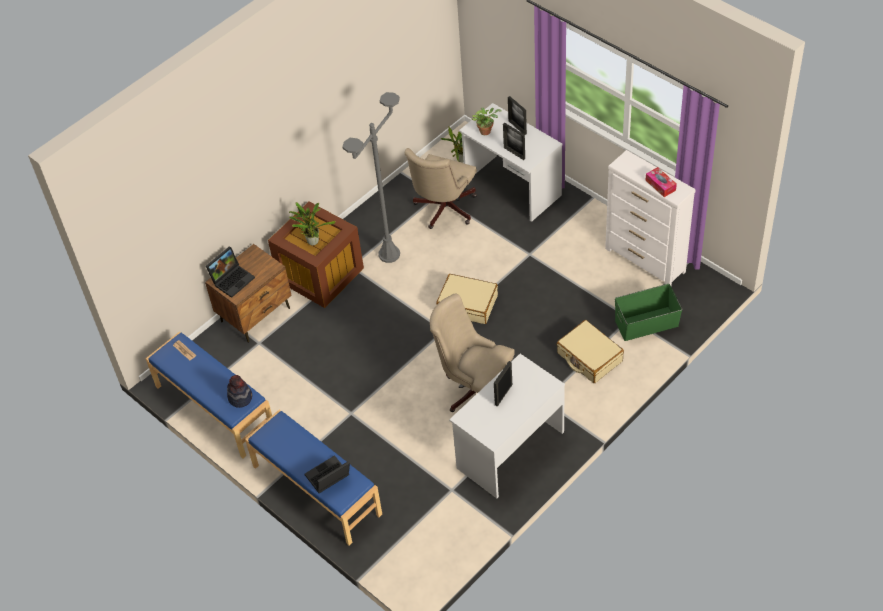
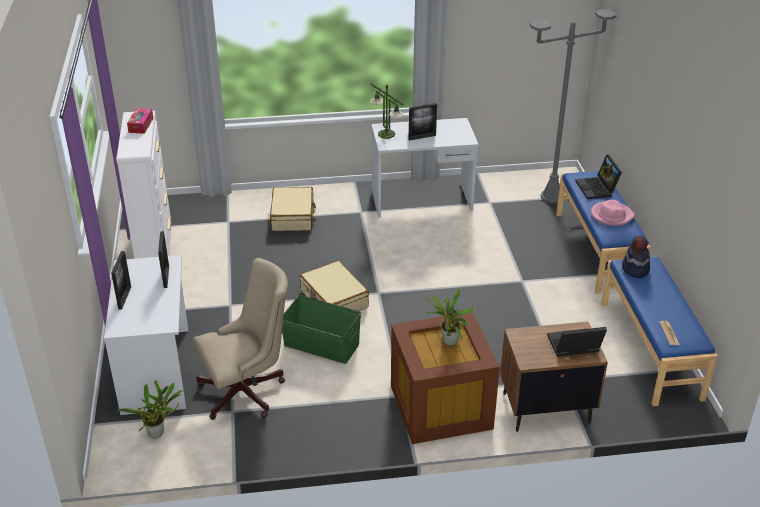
camera: 145 degrees left, 15 degrees down
(294, 449) = (611, 215): none -> pink hat
(328, 478) = (597, 189): laptop -> laptop turned 75 degrees clockwise
(389, 254) = (351, 383): grey floor lamp -> grey floor lamp (551, 197)
(474, 389) = (403, 243): beige office chair -> none
(486, 131) = (155, 313): potted plant -> none
(537, 378) = (386, 134): none -> table lamp
(647, 324) = (222, 212): green storage box -> green storage box (321, 344)

